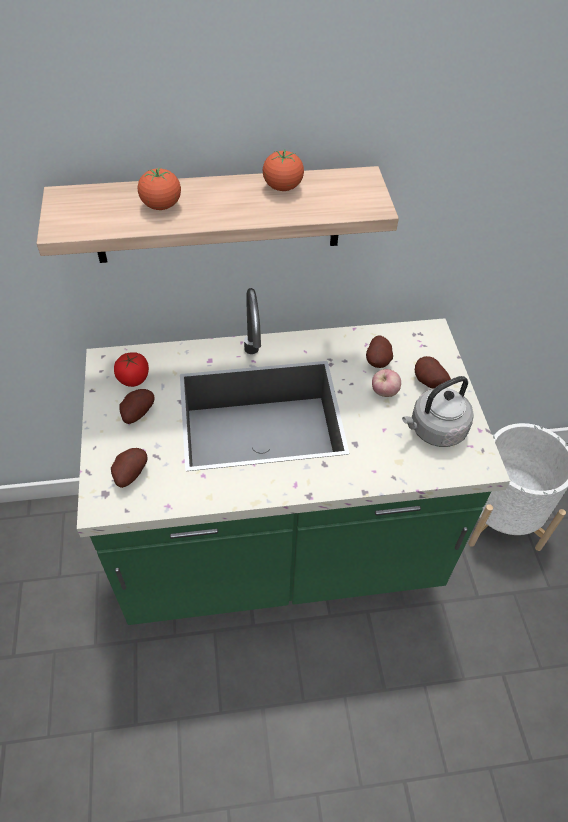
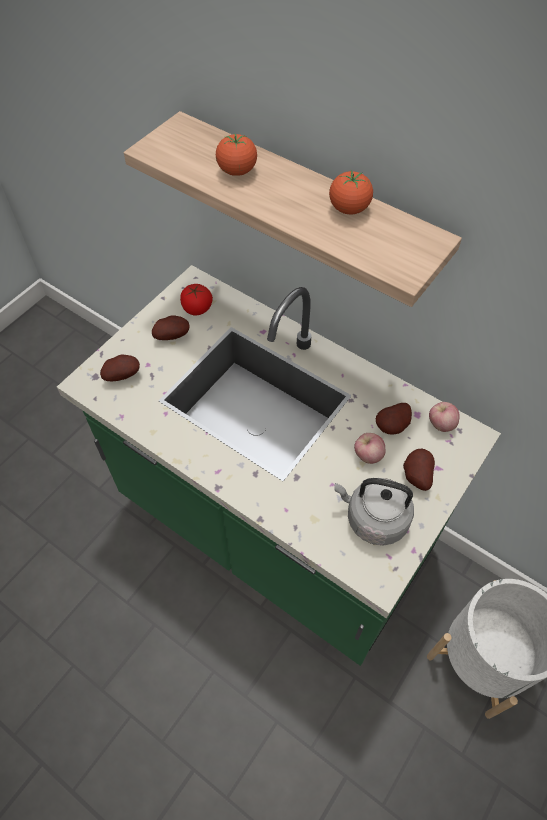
camera: 45 degrees right, 5 degrees up
(405, 338) = (440, 424): none -> apple

